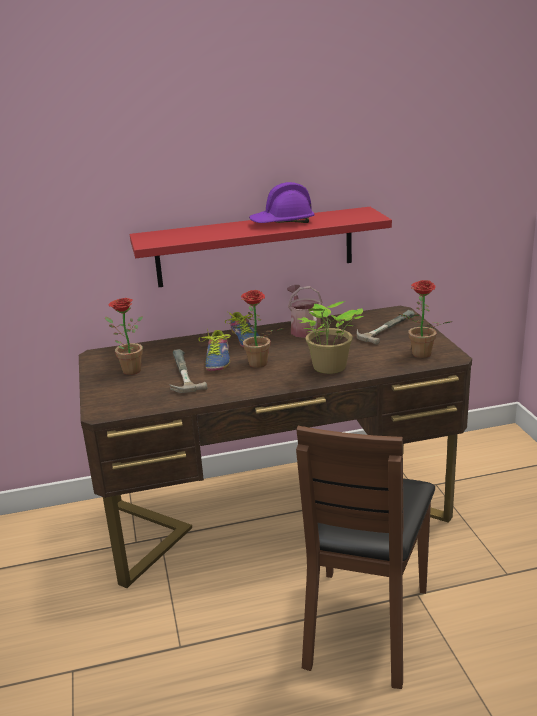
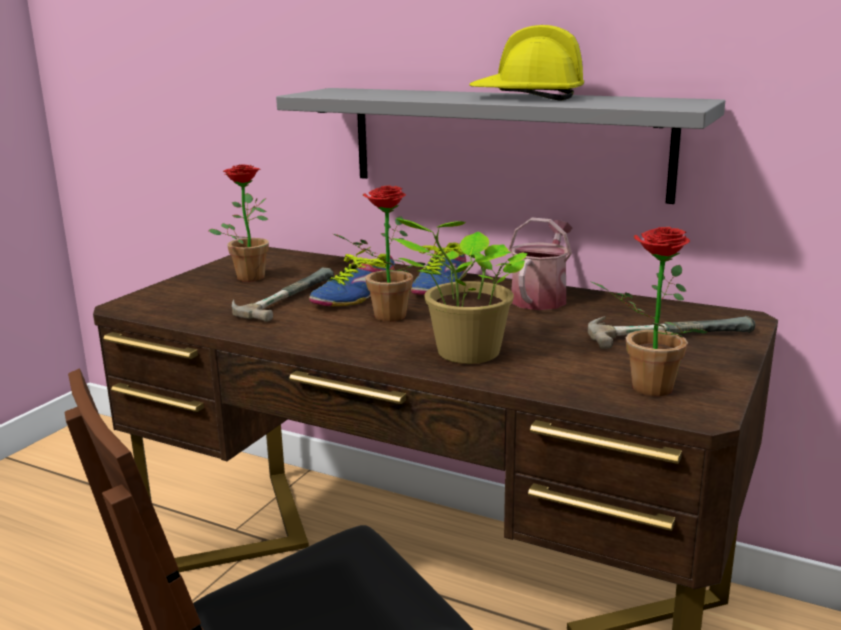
camera: 40 degrees right, 5 degrees down
(255, 247) = (505, 142): red shelf -> grey shelf
(282, 222) = (527, 97): purple hard hat -> yellow hard hat

